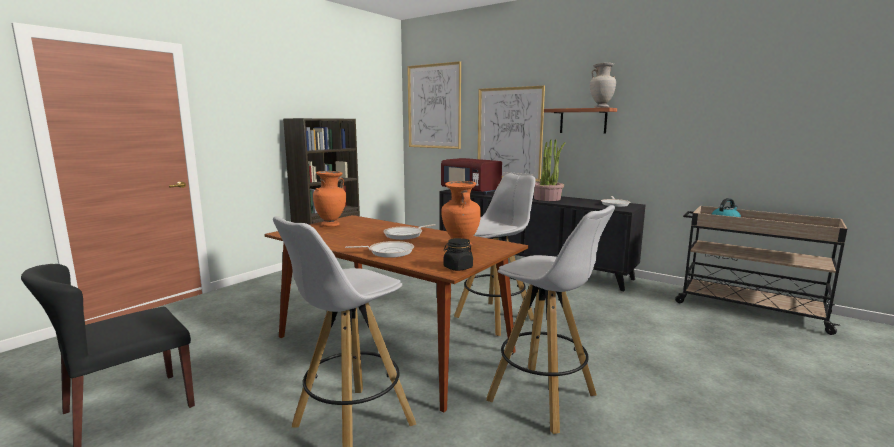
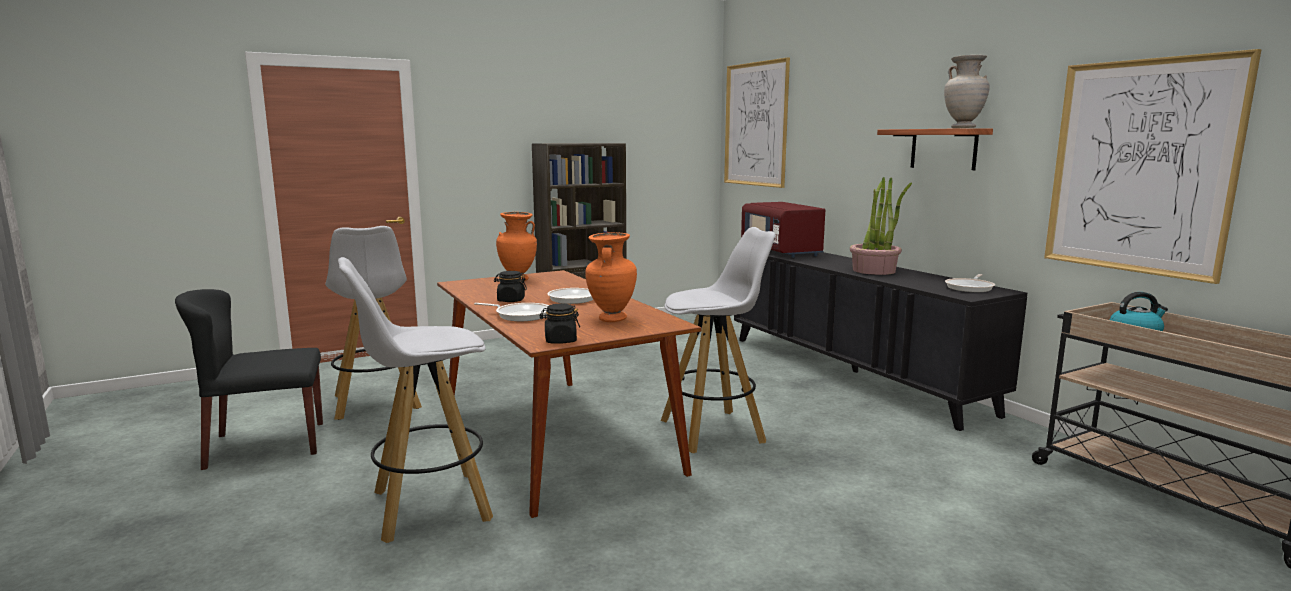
camera: 25 degrees right, 0 degrees up
(357, 241) = (511, 300): none -> black jar
(509, 134) = (845, 167): picture -> picture (1140, 167)
(544, 398) = (663, 533): white stool -> white stool (377, 403)

